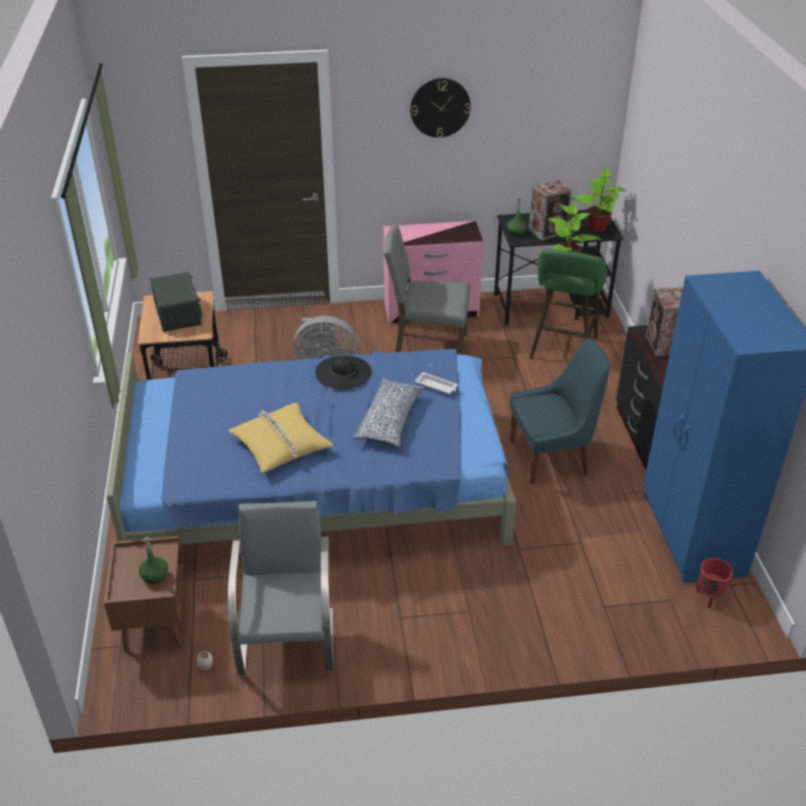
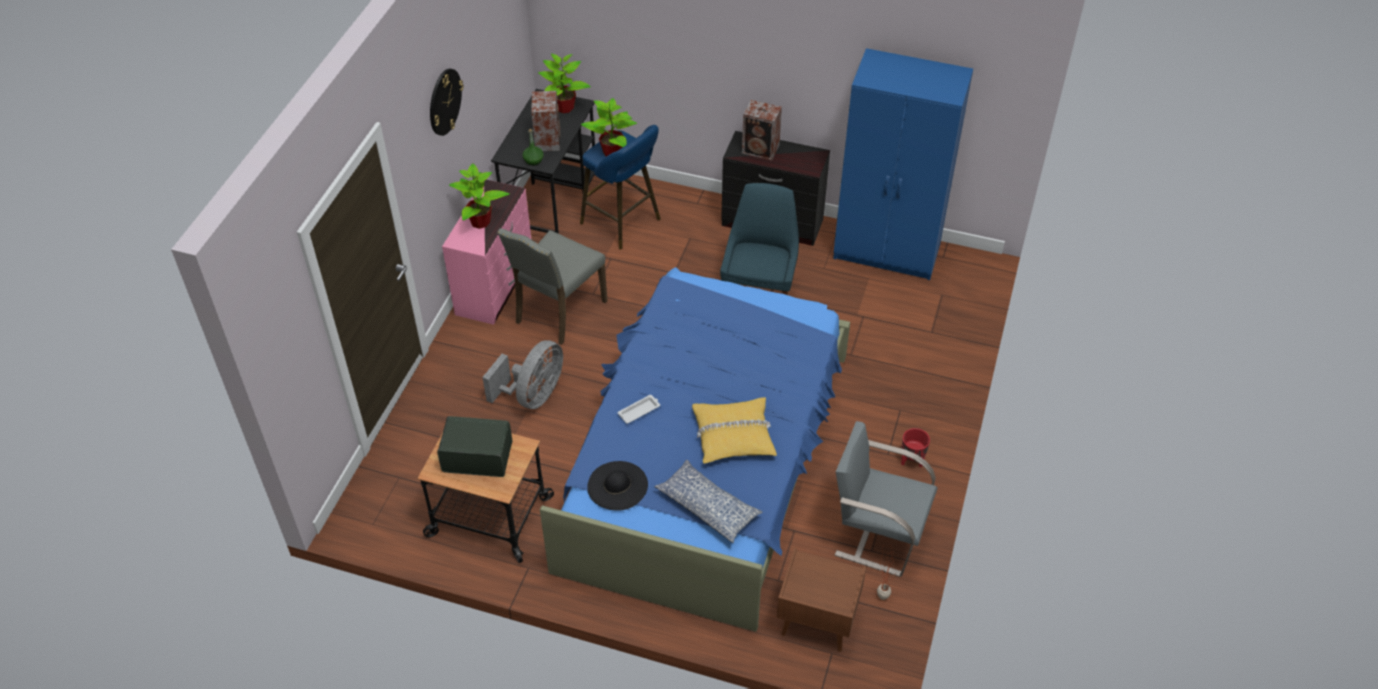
camera: 65 degrees left, 10 degrees up
(155, 576) = (832, 576): green bottle -> none
(343, 372) = (655, 361): black hat -> black hat (617, 486)
(390, 420) = (741, 352): pillow -> pillow (708, 506)
(424, 233) = (480, 222): none -> potted plant
(436, 386) = (713, 306): white tray -> white tray (639, 411)
(562, 350) = (624, 223): green stool -> blue stool
(708, 597) = (949, 274): red planter -> red planter (911, 461)

